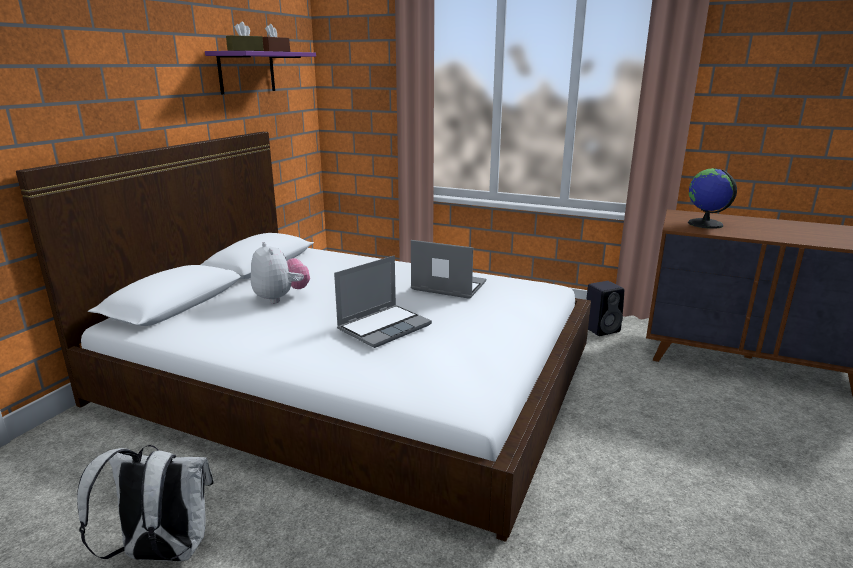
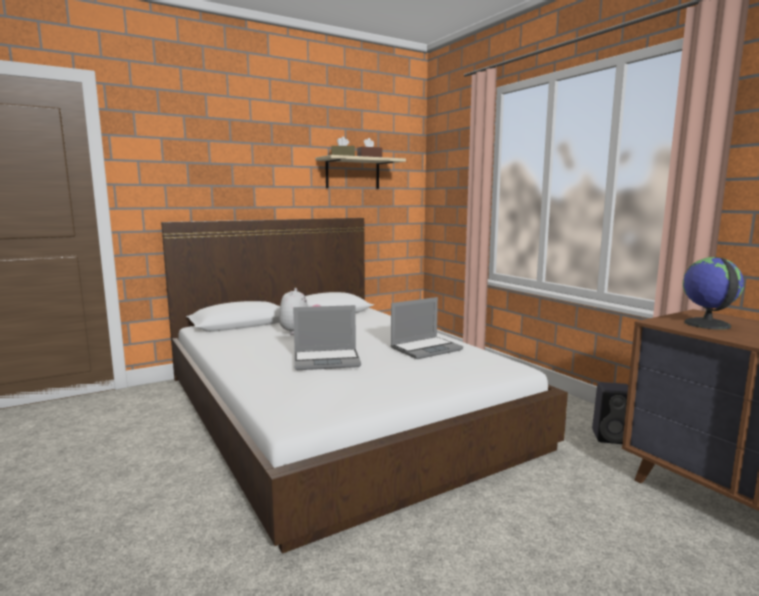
camera: 35 degrees right, 10 degrees down
(162, 553) = (107, 465): white backpack -> none
(247, 72) = (352, 173): purple shelf -> beige shelf
(447, 286) = (426, 349): laptop -> laptop turned 90 degrees clockwise

